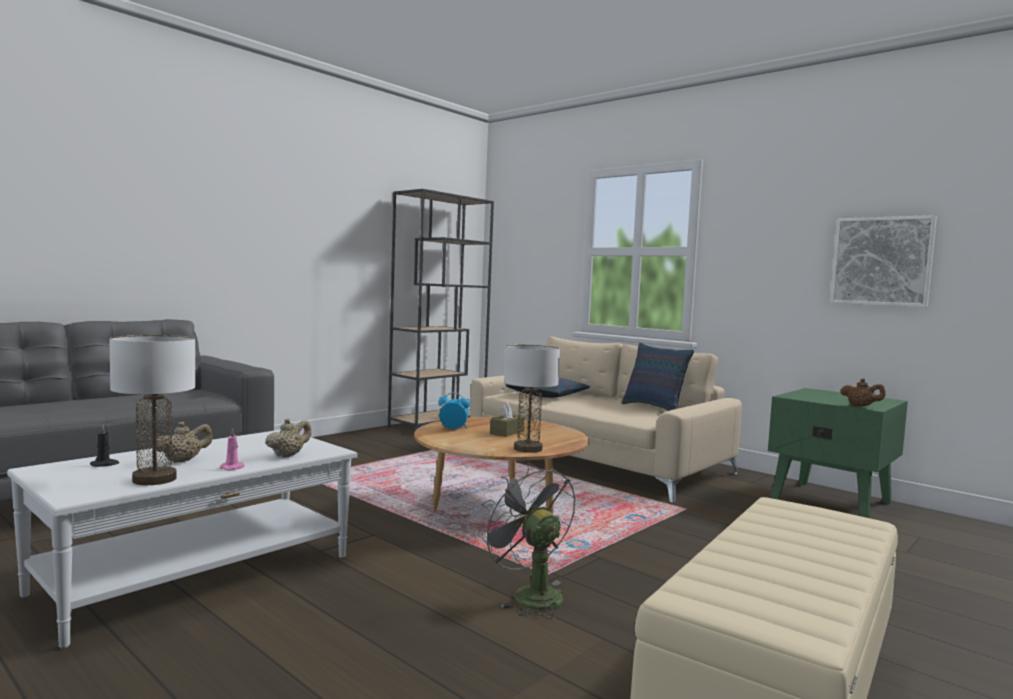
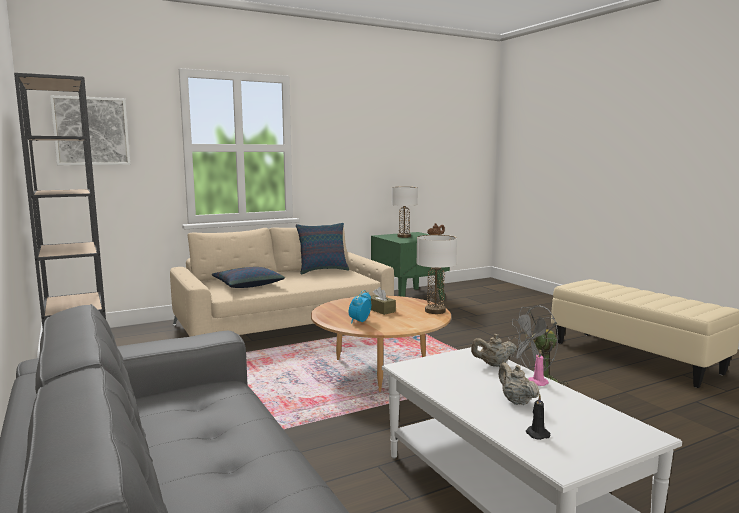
camera: 70 degrees left, 5 degrees up
(154, 479) = (583, 409): table lamp -> table lamp (404, 236)
(288, 455) = (493, 365): beige teapot -> beige teapot turned 60 degrees counterclockwise
(881, 261) = (401, 155): picture -> picture (91, 131)

